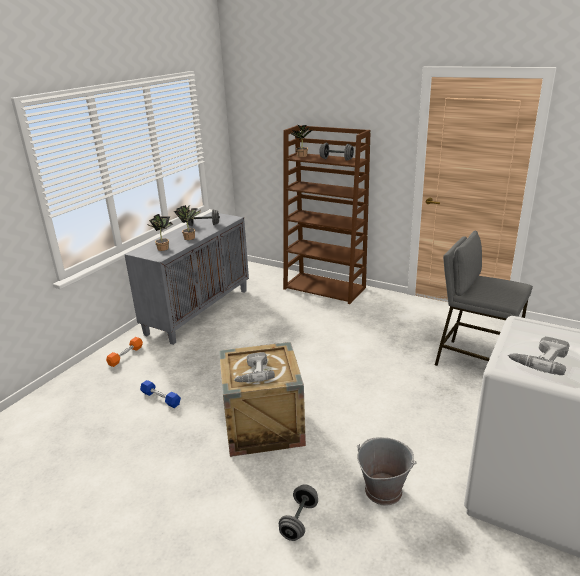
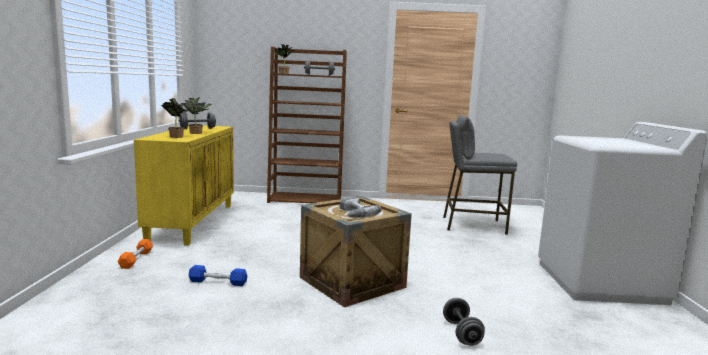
camera: 30 degrees left, 15 degrees down
(198, 311) = (192, 222): grey cabinet -> yellow cabinet
(383, 490) = (501, 300): grey bucket -> none
(539, 359) = (613, 143): power drill -> none

